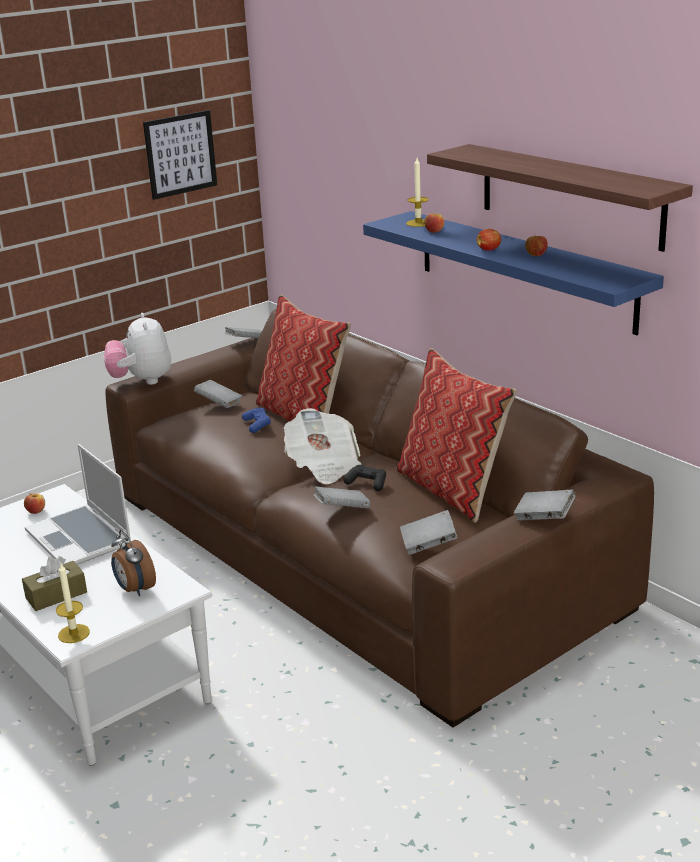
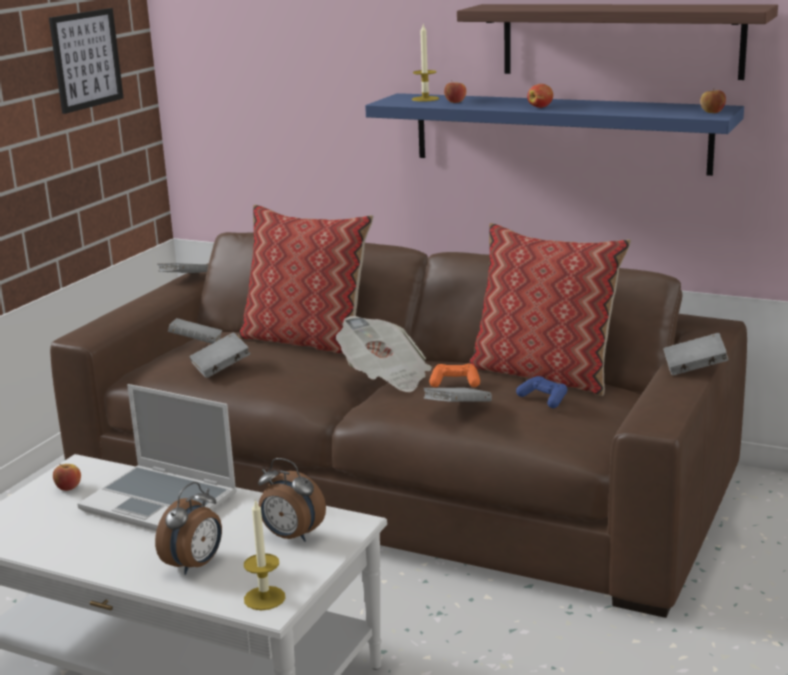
camera: 25 degrees left, 5 degrees down
(56, 595) = (195, 565): brown tissue box -> alarm clock
(142, 381) = (95, 330): plush toy -> none
(257, 425) = (267, 354): blue game controller -> blue game controller (543, 399)
(367, 483) = (455, 383): black game controller -> orange game controller
(428, 544) = (583, 422): grey book -> grey book (221, 368)
(536, 255) = (595, 105): apple -> apple (712, 112)

